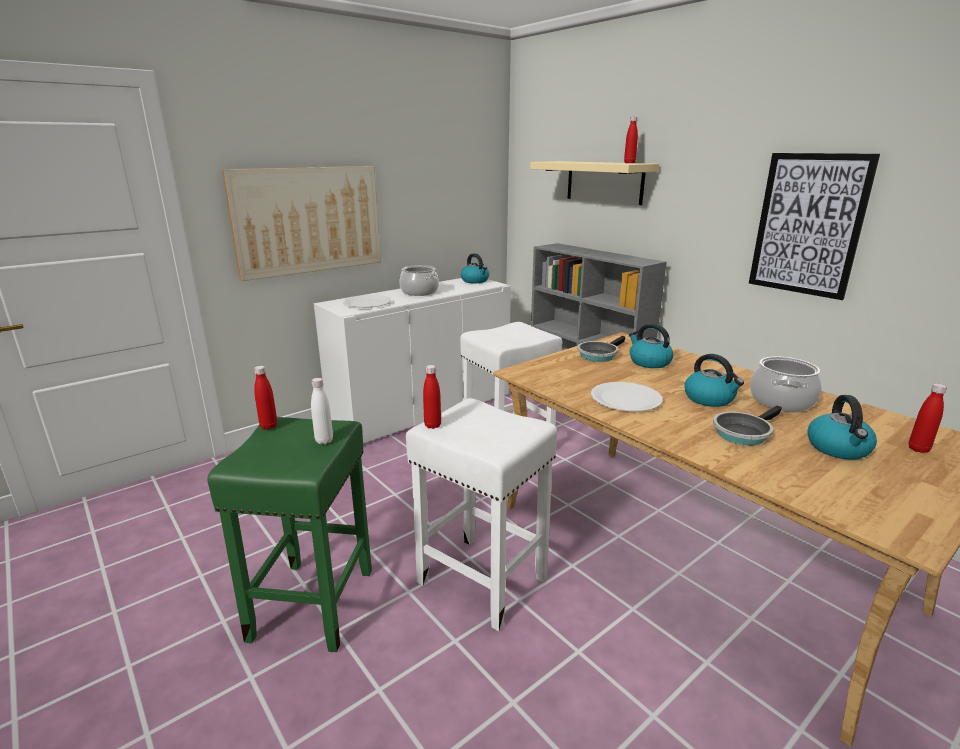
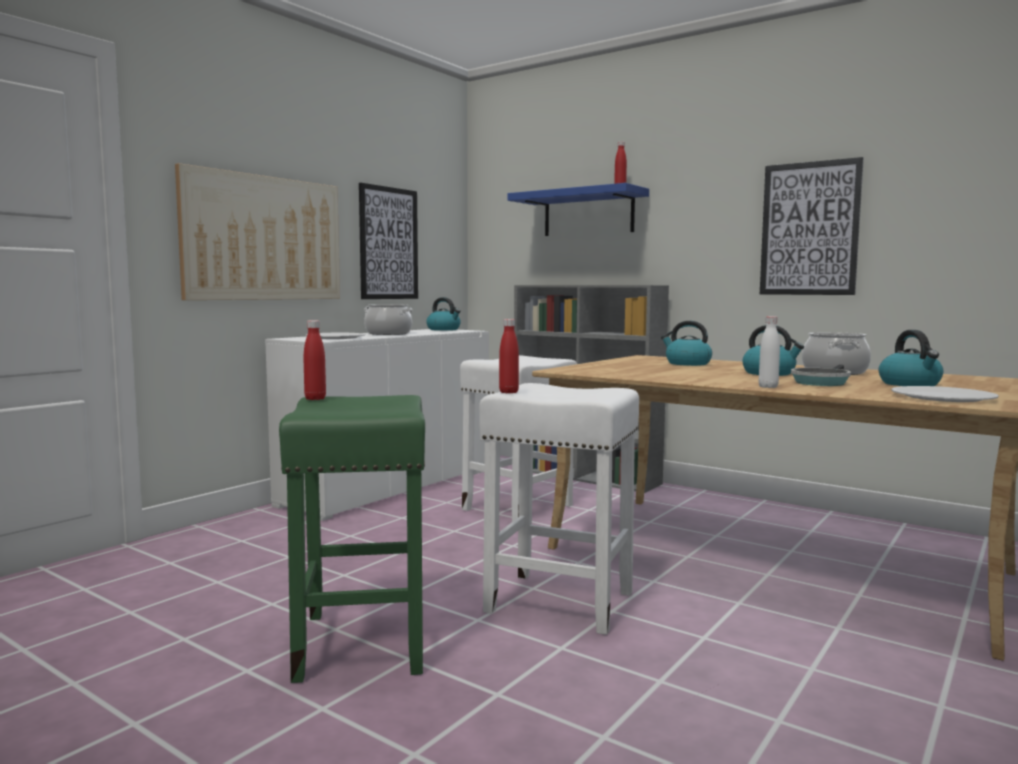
camera: 15 degrees left, 15 degrees down
(324, 440) = (396, 402): white bottle -> white bottle (768, 387)
(427, 208) = (388, 243): none -> picture
(599, 355) = (631, 362): frying pan -> none
(604, 182) = (588, 213): beige shelf -> blue shelf
(626, 399) = (690, 375): white plate -> white plate (943, 397)
(918, 449) = (973, 382): red bottle -> none

